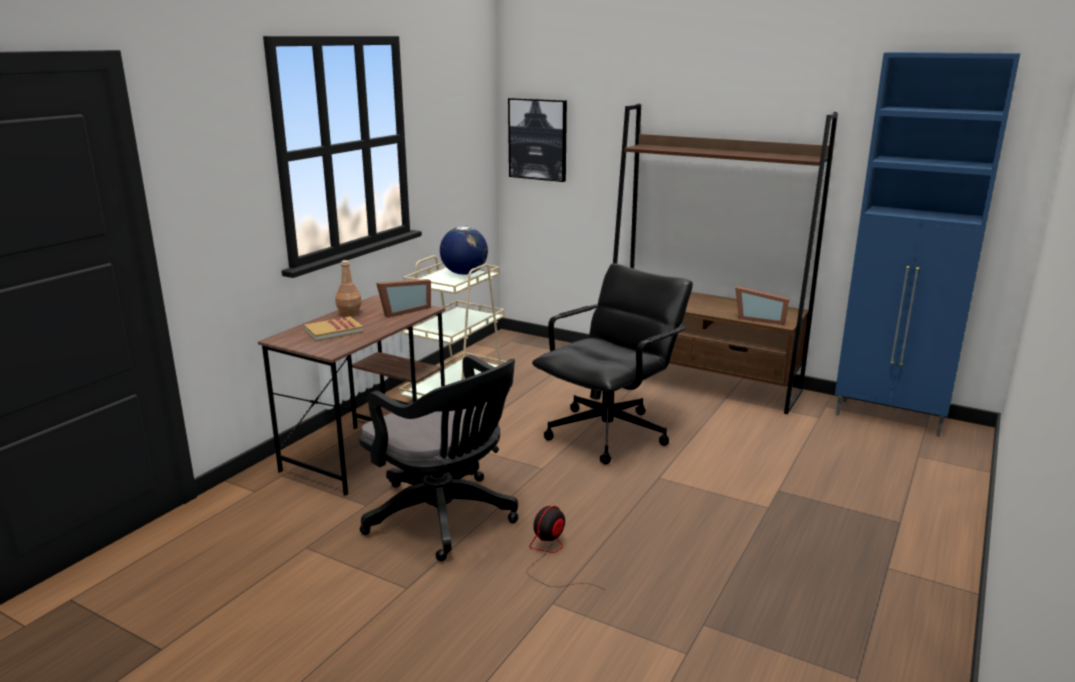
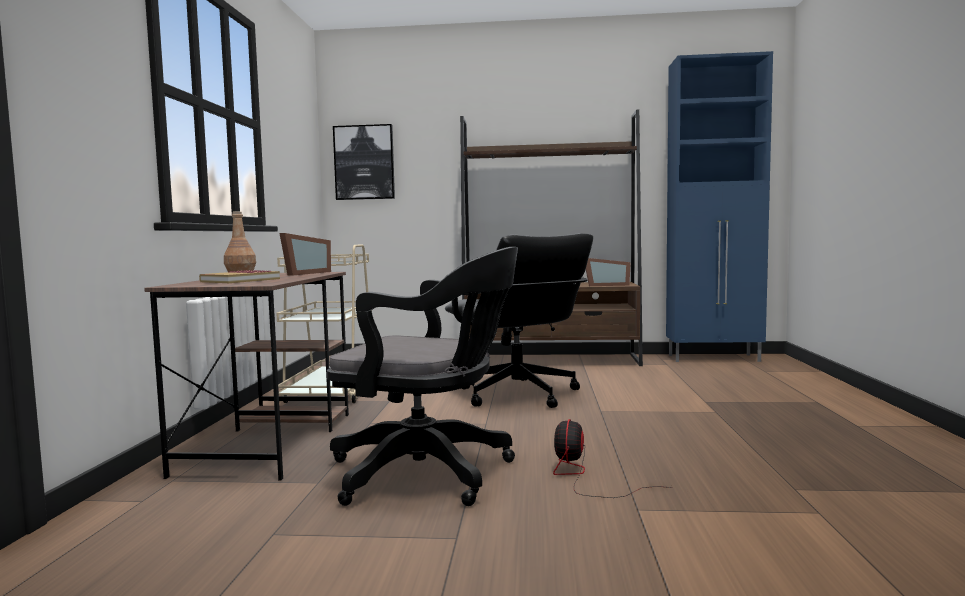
camera: 25 degrees left, 15 degrees down
(464, 273) = (333, 261): globe -> none
(609, 434) = (517, 395): black office chair -> black office chair turned 135 degrees clockwise

